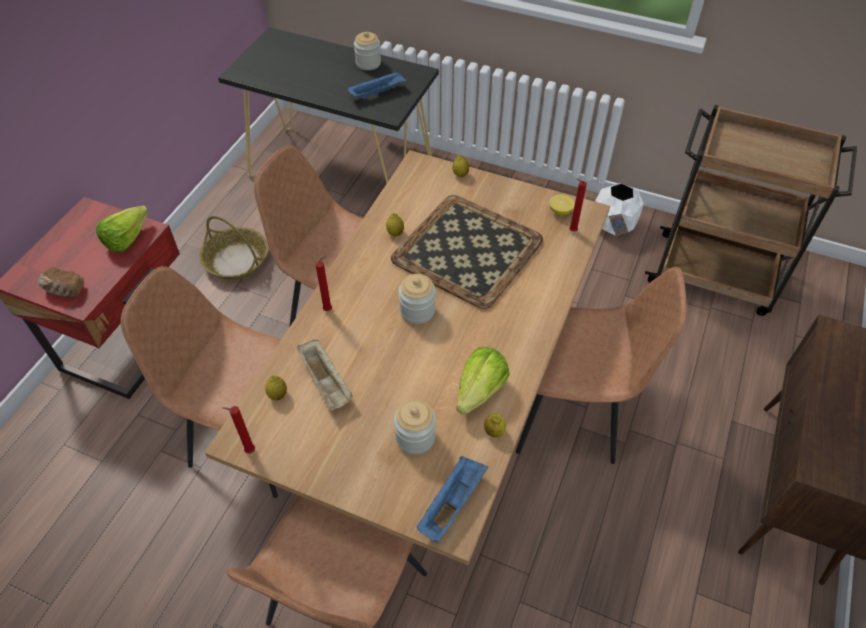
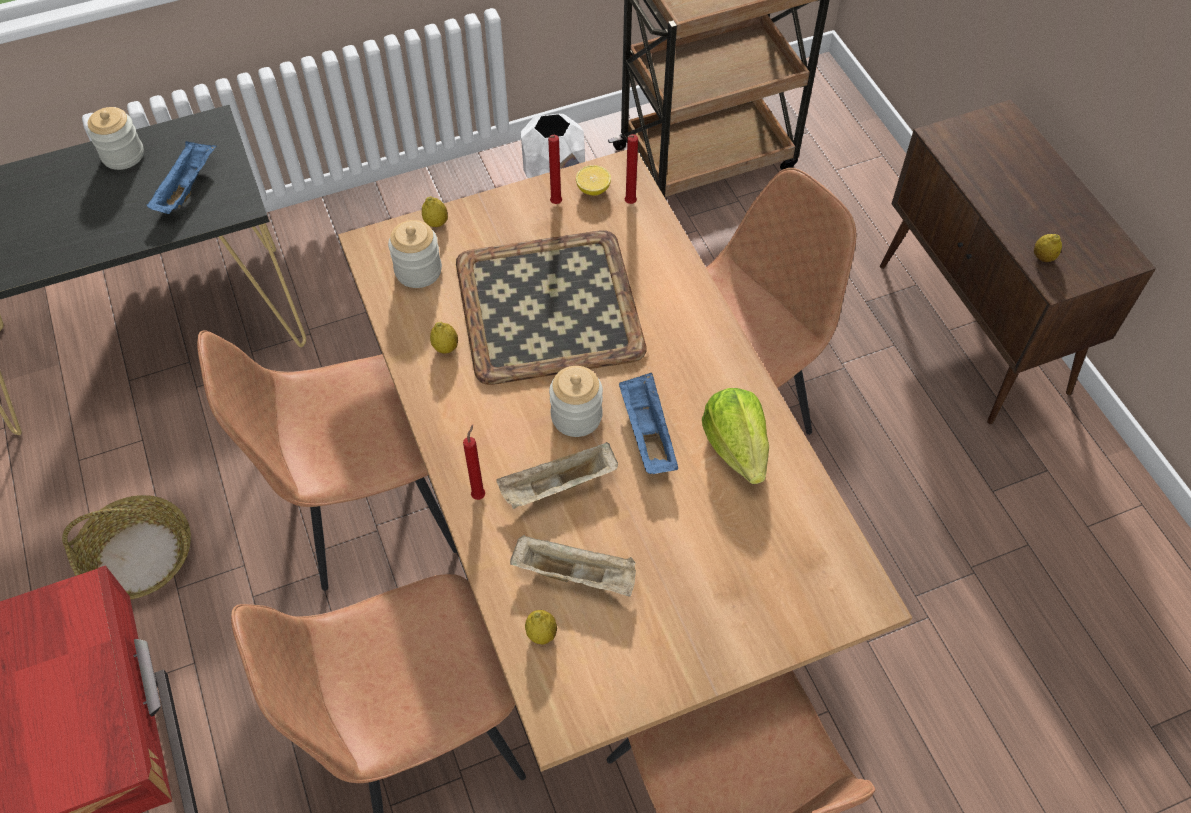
camera: 45 degrees left, 5 degrees up
(64, 290) = (65, 767): bread -> none
(131, 237) = (71, 622): lettuce -> none
(248, 451) = (586, 720): red candle -> red candle (555, 204)
(368, 335) = (557, 486): none -> beige tray
(415, 437) = (732, 548): jar -> jar (418, 270)
(452, 503) = (838, 578): blue tray -> blue tray (646, 433)
(494, 431) = (794, 475): lemon -> lemon (1043, 257)

